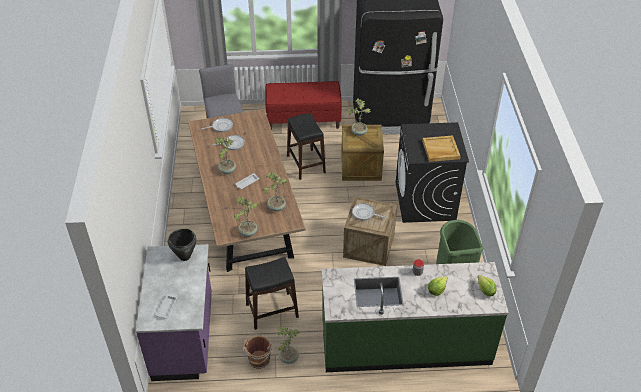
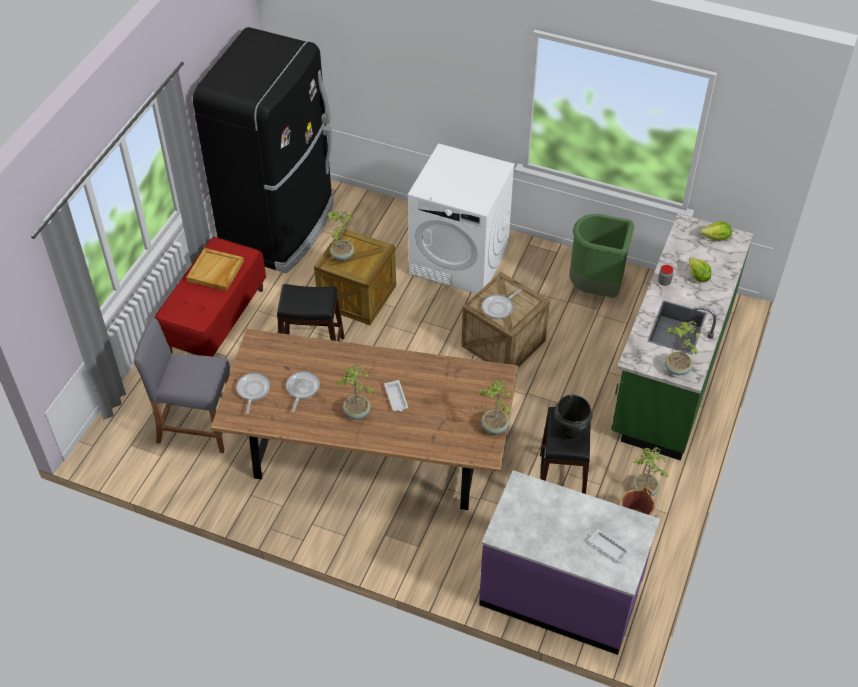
camera: 65 degrees left, 5 degrees up
(184, 256) = (523, 503): black cooking pot -> black cooking pot (570, 433)
(276, 207) = (463, 382): potted plant -> potted plant (676, 369)
(425, 201) = (460, 260): black washing machine -> white washing machine
(440, 150) = (480, 179): beige tray -> beige tray (216, 271)

